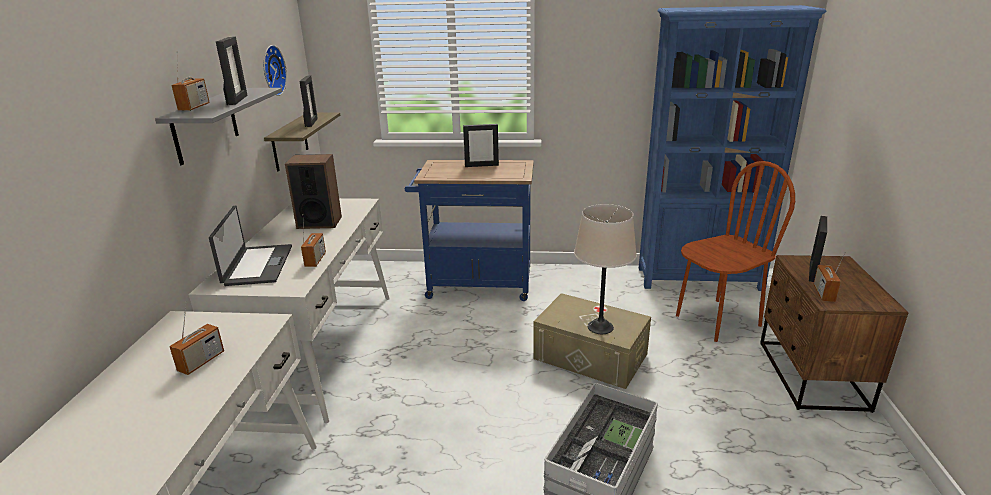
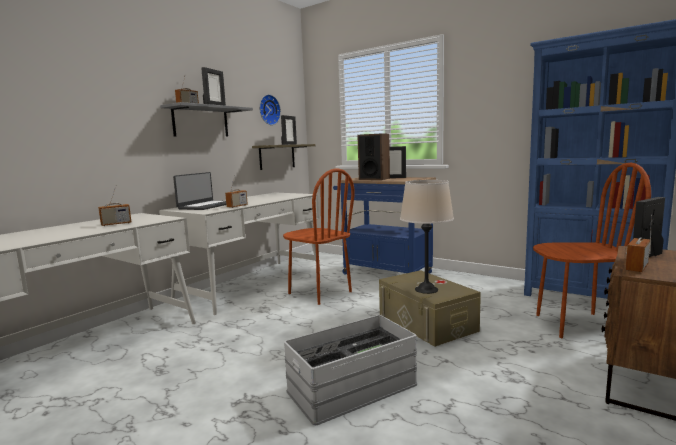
camera: 30 degrees right, 15 degrees down
(319, 222) = (267, 198): speaker -> speaker (374, 179)
(429, 341) = (319, 293): none -> brown chair

